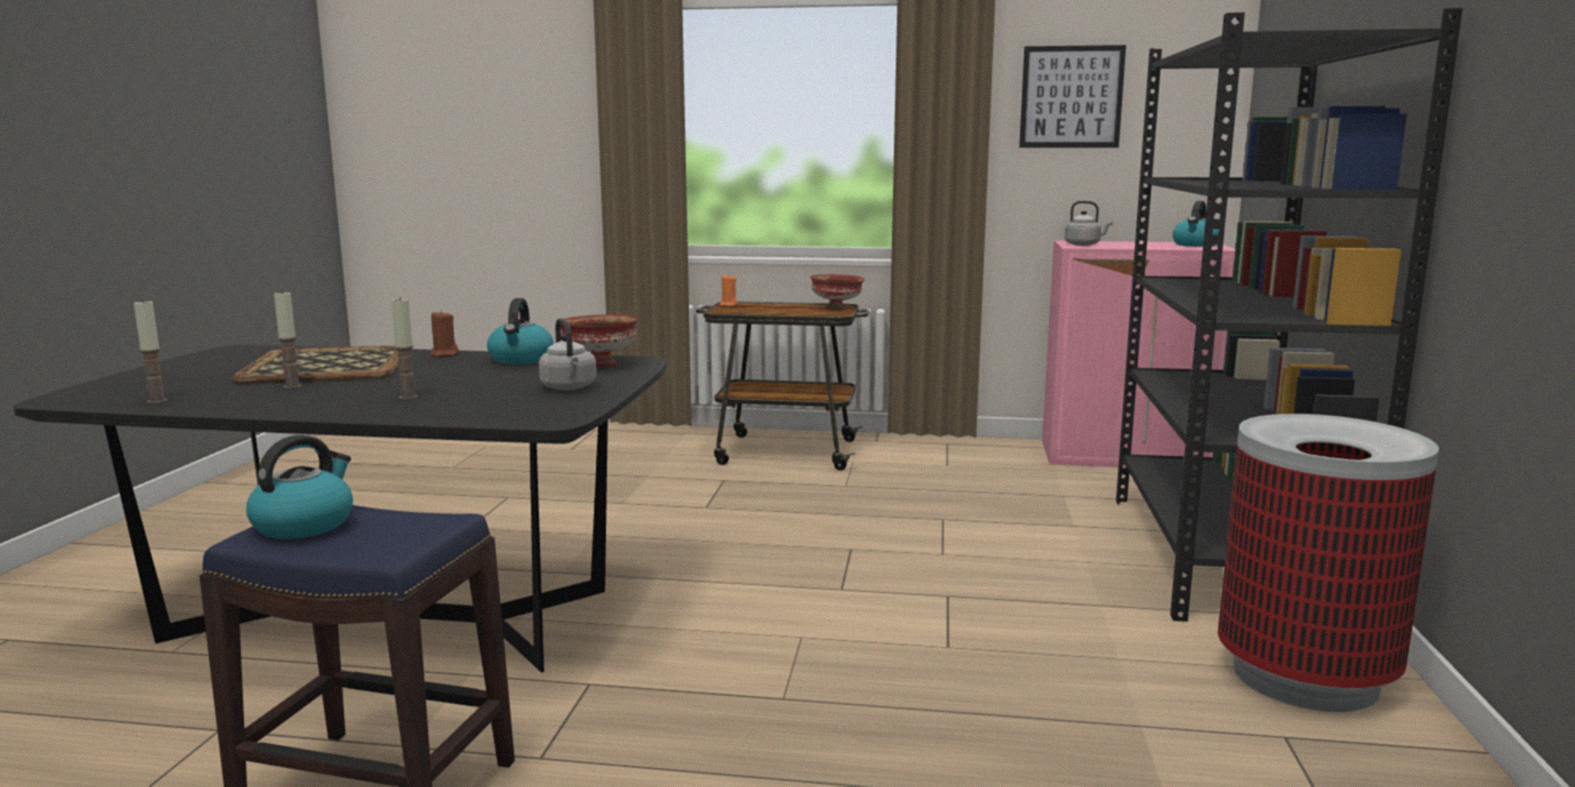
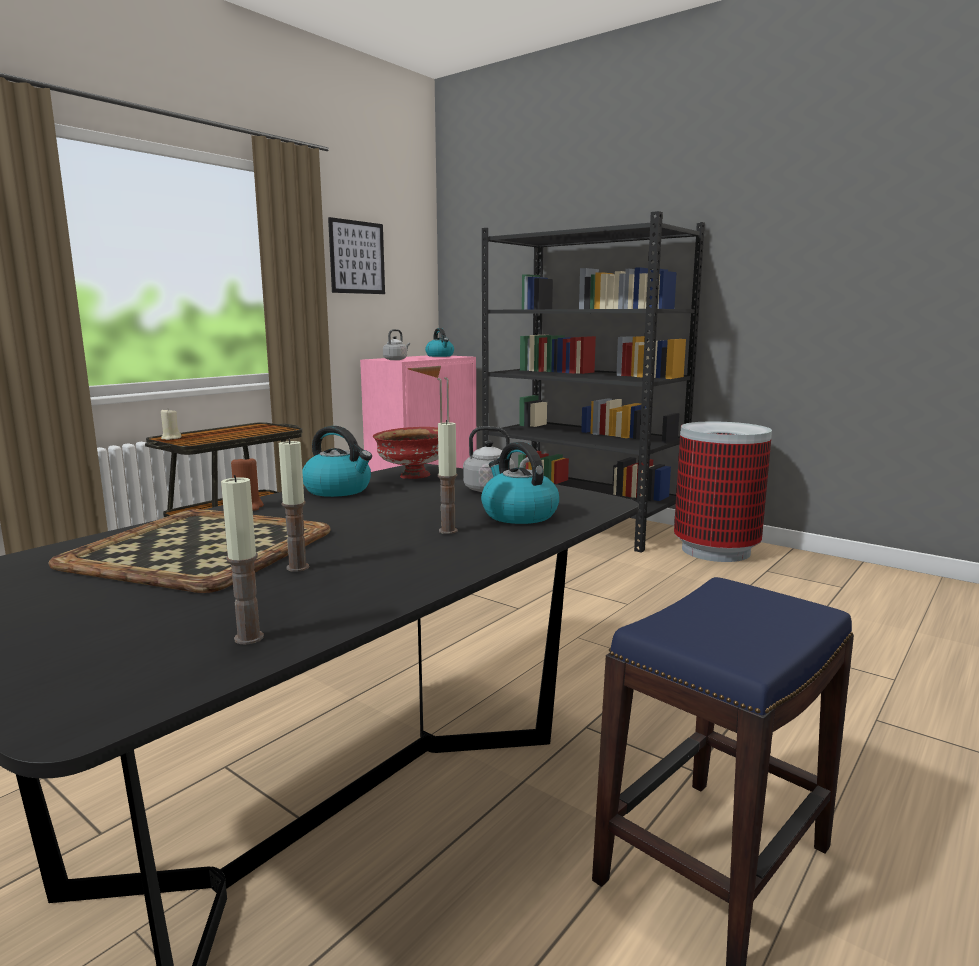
camera: 60 degrees left, 0 degrees up
(304, 524) = (715, 635): kettle -> kettle (518, 515)
(728, 305) = (171, 438): orange candle -> beige candle
(836, 308) = (261, 426): red bowl -> none

